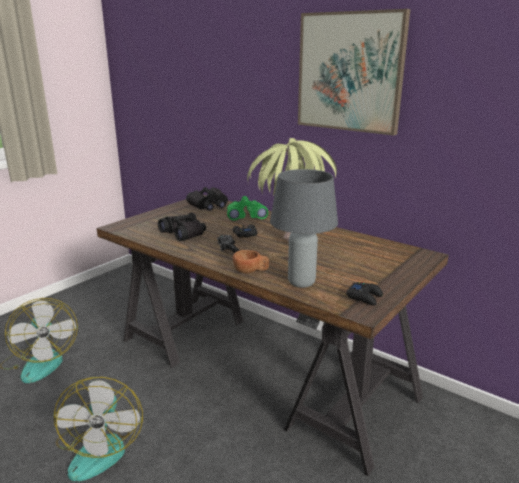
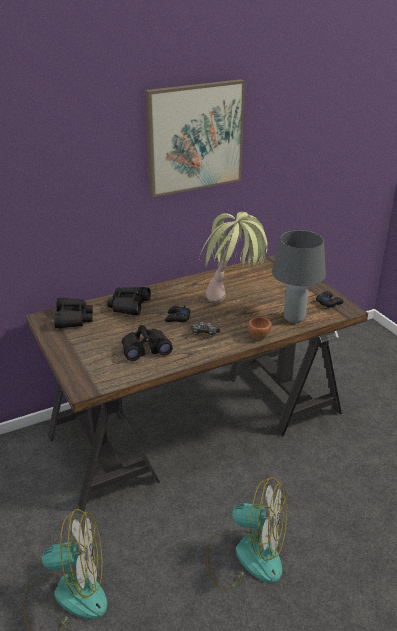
camera: 65 degrees left, 10 degrees up
(246, 216) = (129, 305): green binoculars -> black binoculars

